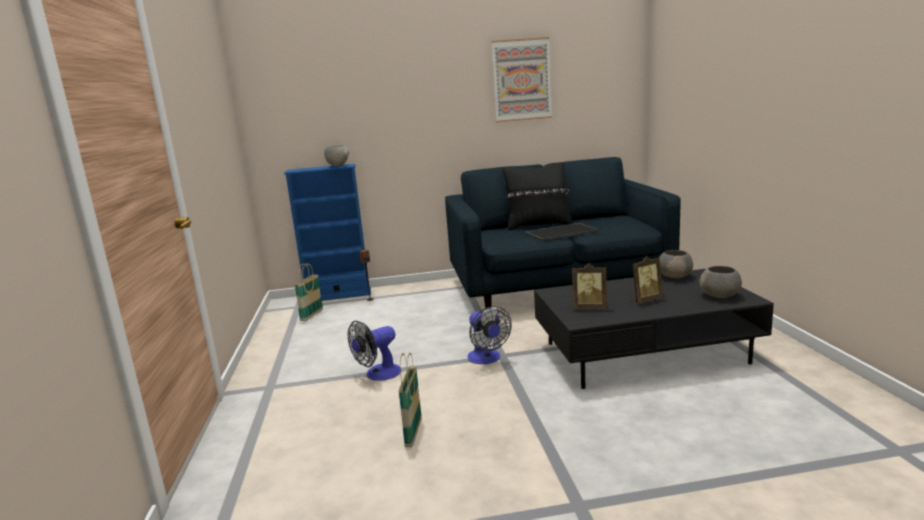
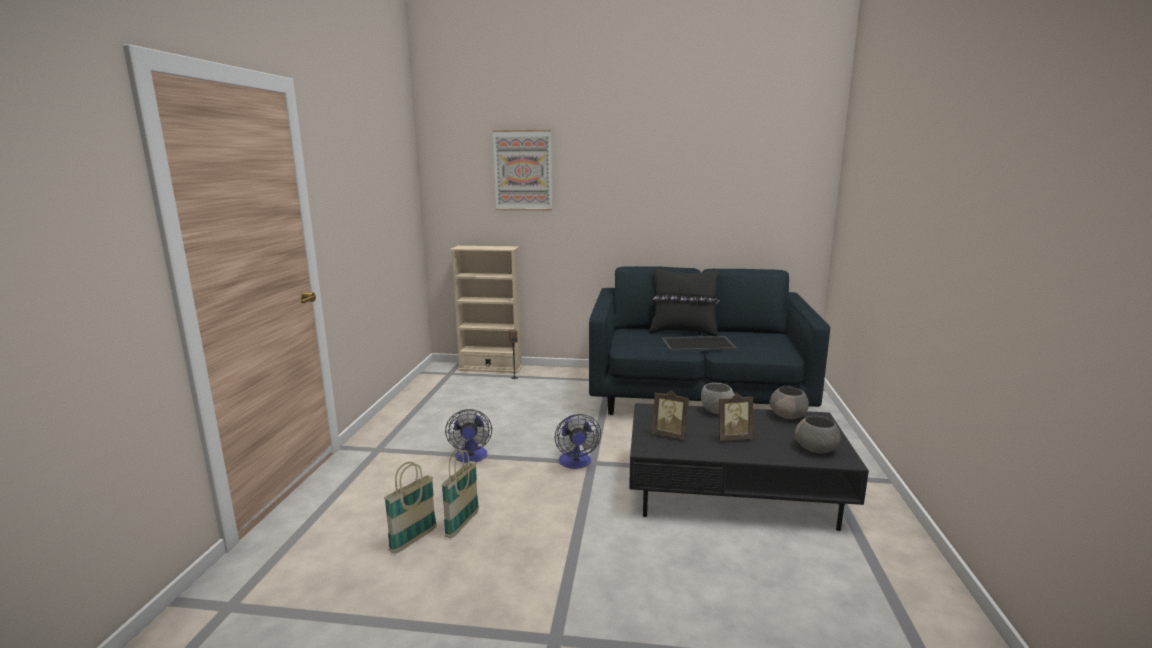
camera: 15 degrees right, 0 degrees up
(312, 315) = (455, 384): basket -> basket (413, 540)
(338, 166) = (501, 247): grey bowl -> grey bowl (716, 412)
(338, 295) = (490, 368): blue bookcase -> beige bookcase
(378, 374) = (471, 457): fan -> fan turned 75 degrees counterclockwise
(521, 80) = (693, 179): picture -> picture (523, 170)

